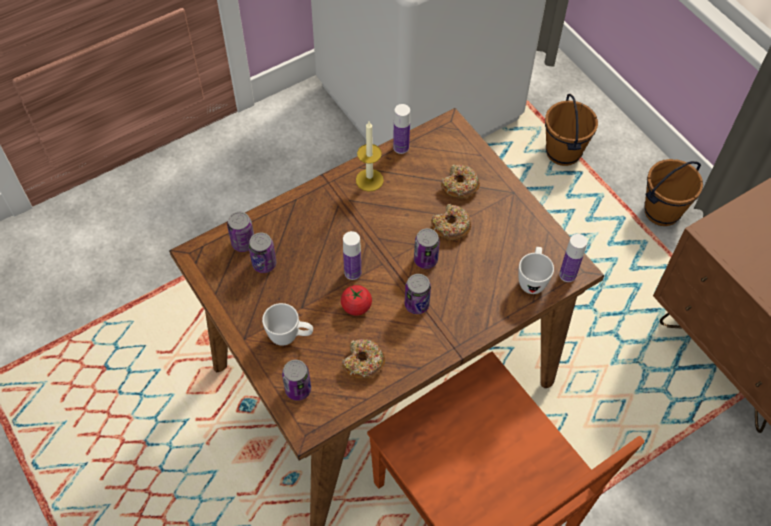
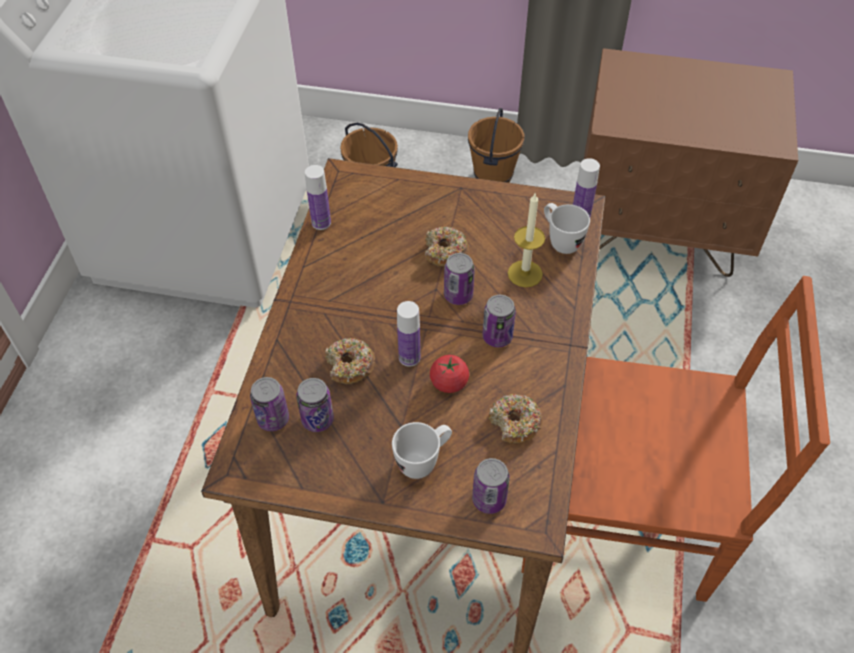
camera: 45 degrees left, 5 degrees down
(369, 180) = (326, 270): candle -> candle (525, 273)
(459, 186) = (411, 215): donut -> donut (350, 366)

